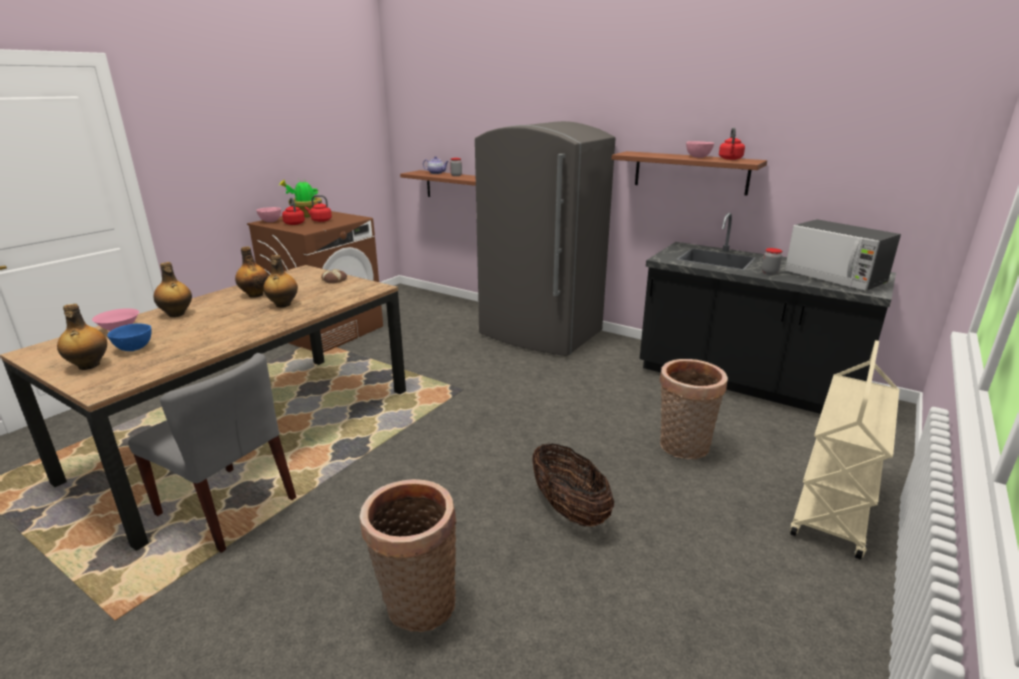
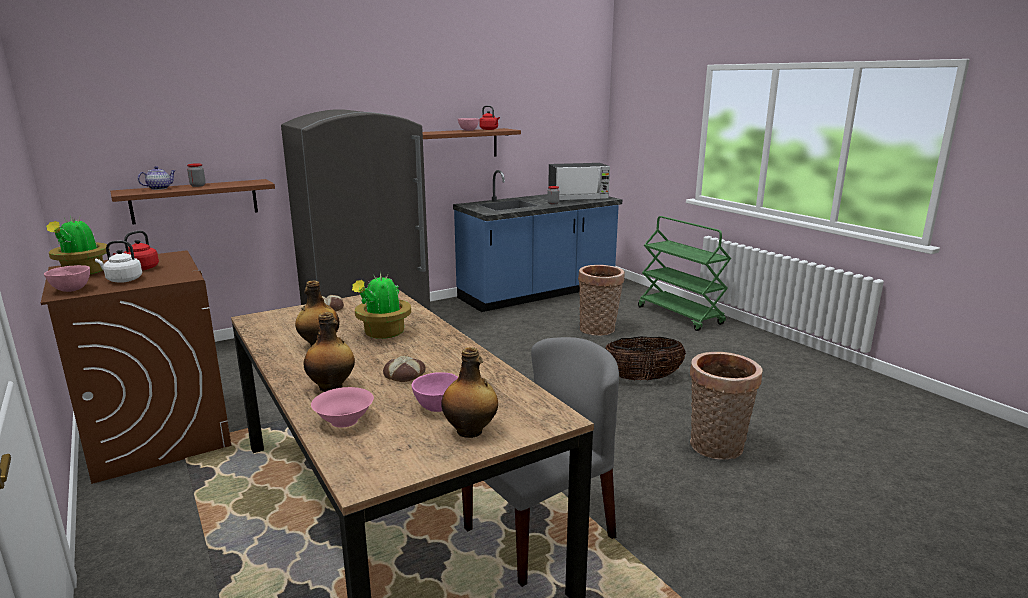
camera: 65 degrees left, 5 degrees down
(135, 348) = (438, 407): blue bowl -> pink bowl
(197, 328) = (405, 375): none -> bread
(283, 305) = (383, 333): bottle -> potted plant
(294, 223) = (122, 280): red kettle -> white kettle
(745, 383) = (538, 293): black counter -> blue counter
(834, 507) = (680, 315): beige cart -> green cart

